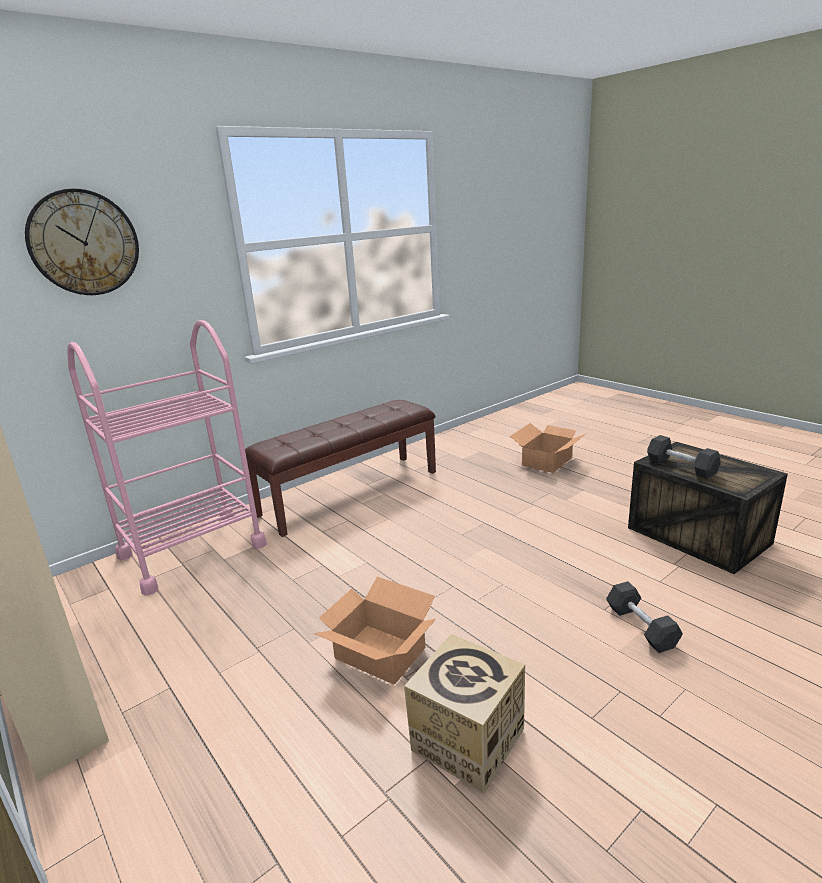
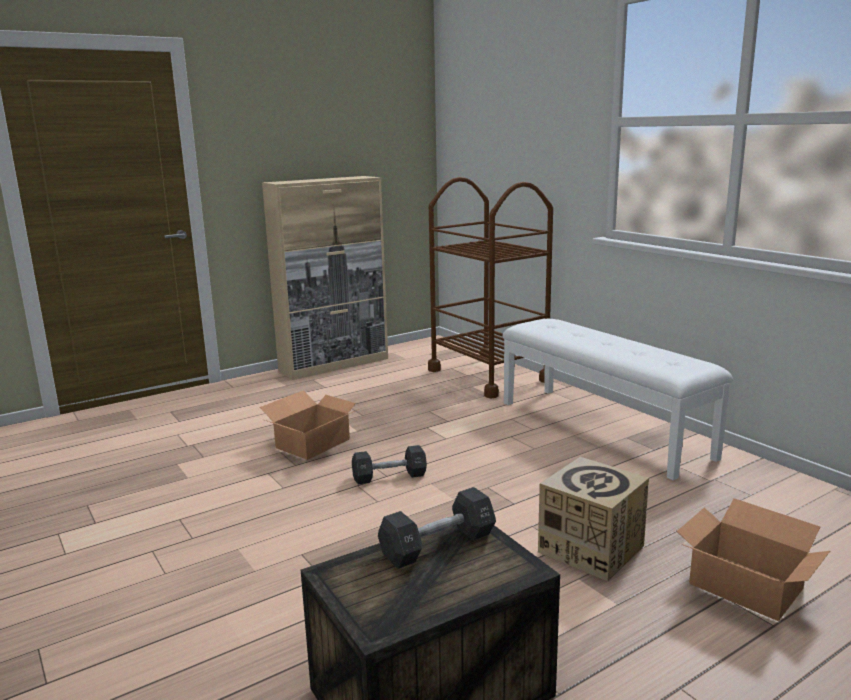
camera: 95 degrees right, 5 degrees down
(84, 243) = (517, 108): wall clock -> none
(192, 550) = (488, 375): pink cart -> brown cart
(350, 492) = (603, 428): brown bench -> white bench
(467, 739) = (205, 470): cardboard box -> cardboard box (591, 549)
(641, 627) = (259, 570): black dumbbell -> black dumbbell (389, 476)

